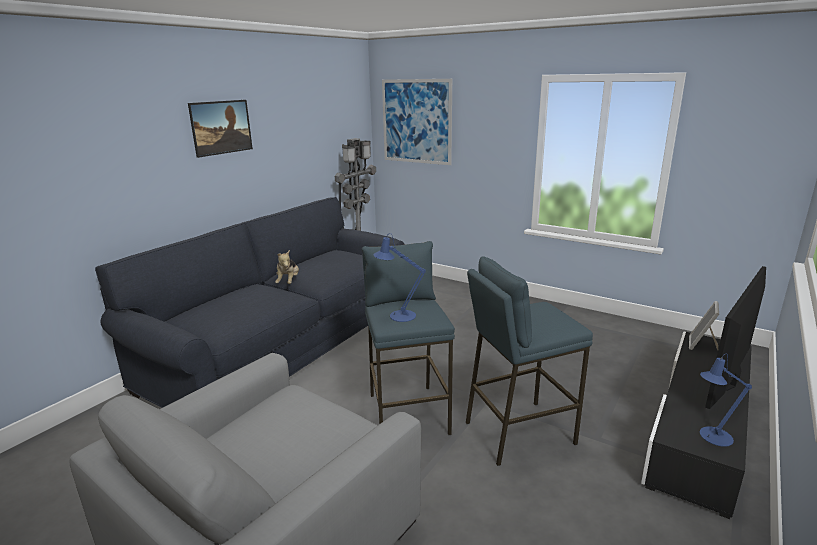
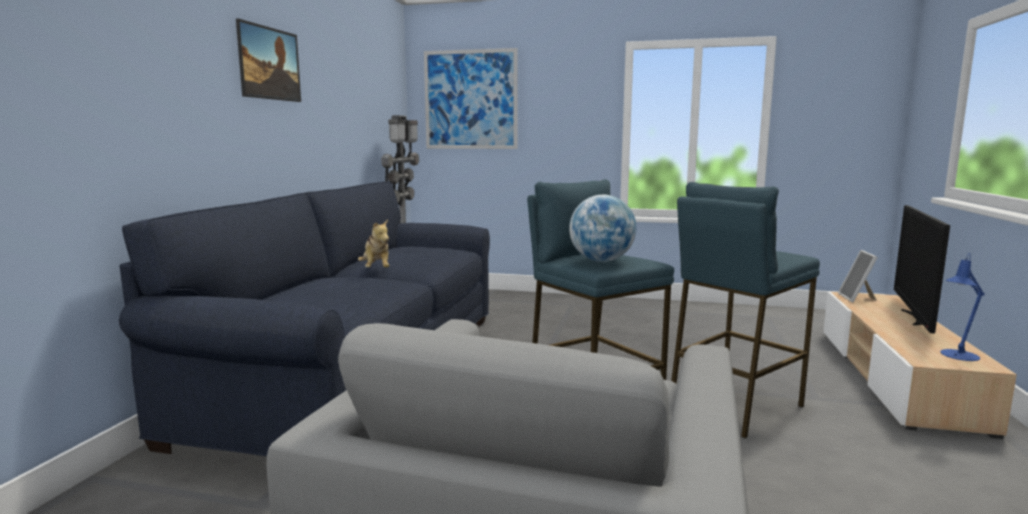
camera: 20 degrees left, 10 degrees down
(398, 315) = (601, 261): blue table lamp -> globe
(698, 428) = (895, 376): black tv stand -> beige tv stand

